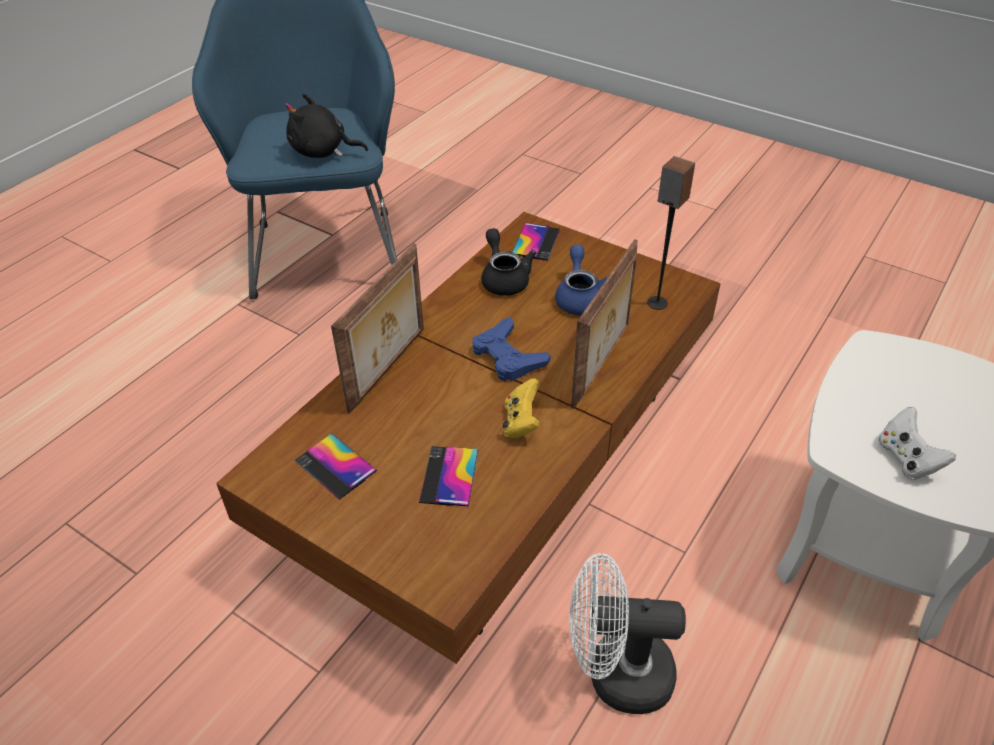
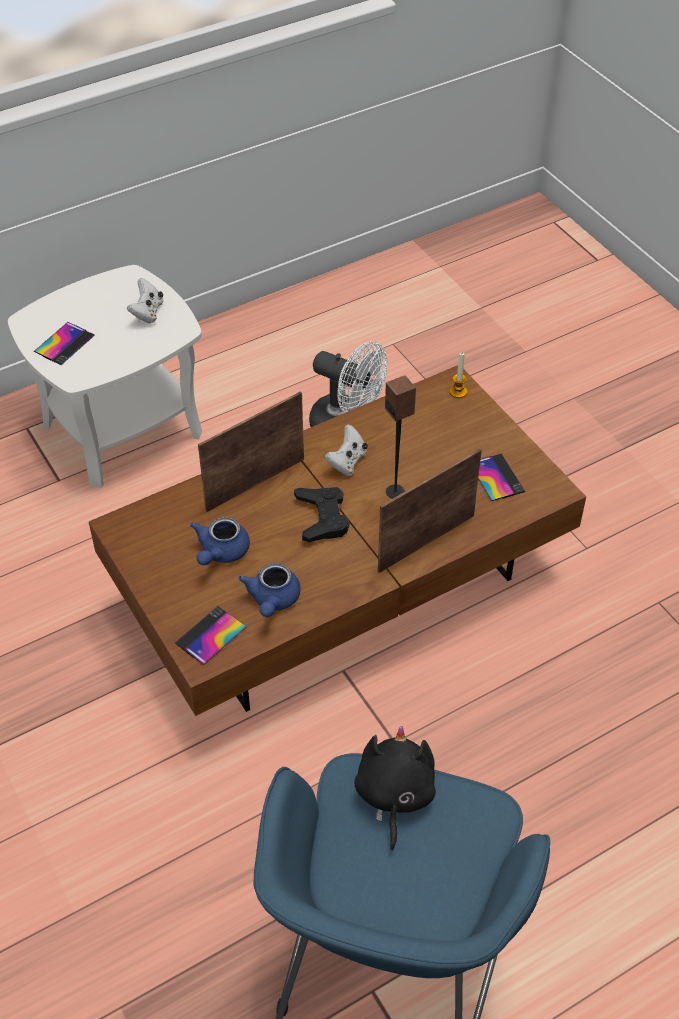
camera: 155 degrees left, 5 degrees up
(322, 151) = (394, 795): black plush toy -> black plush toy turned 120 degrees counterclockwise
(433, 575) = (458, 392): none -> candle
(449, 476) = (419, 443): phone -> phone (64, 344)
(504, 278) = (273, 600): black teapot -> blue teapot
(508, 356) = (322, 518): blue game controller -> black game controller
(521, 422) = (347, 461): yellow game controller -> white game controller
(657, 303) = (161, 521): speaker -> speaker (395, 491)

